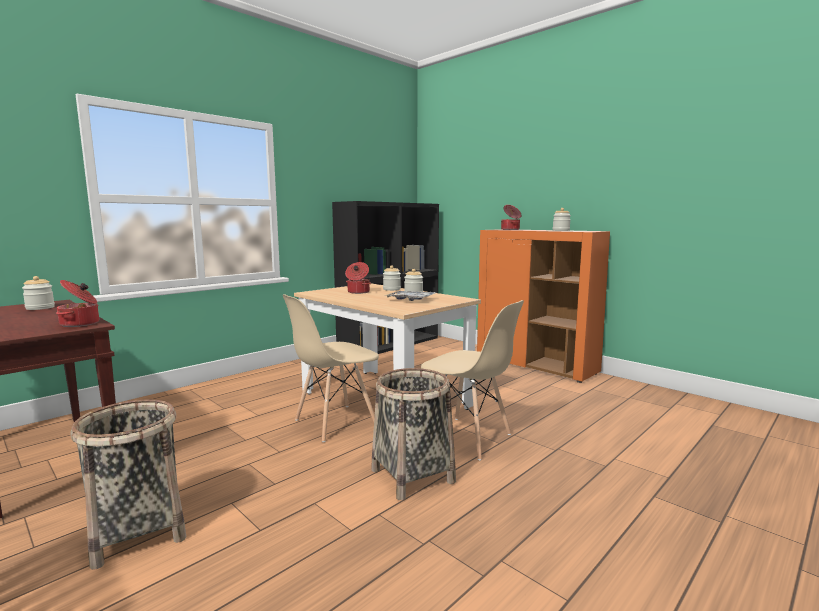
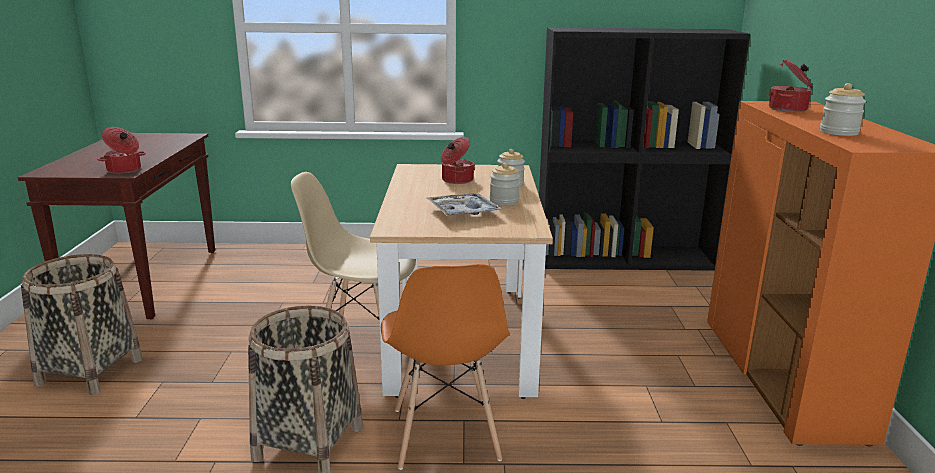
camera: 45 degrees right, 10 degrees up
(40, 308) = (163, 141): jar -> none
(468, 438) = (445, 435): beige chair -> orange chair

